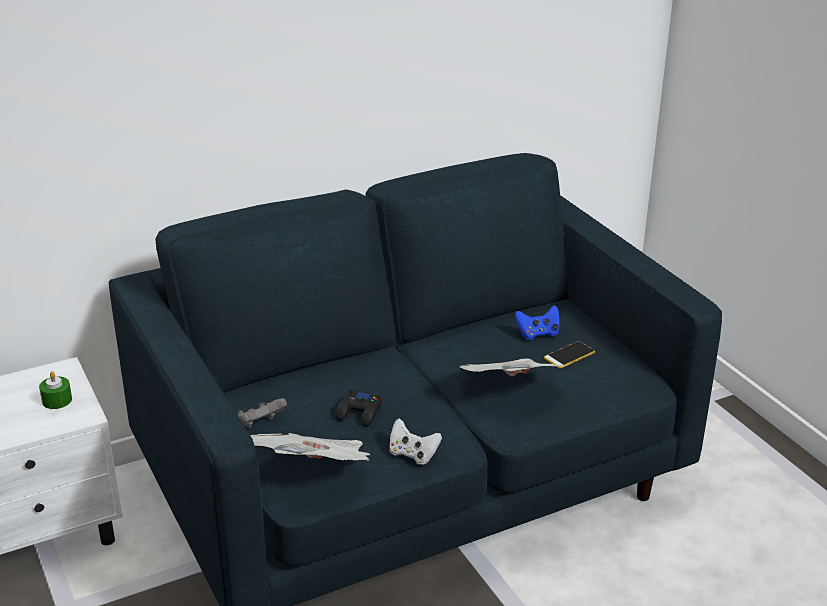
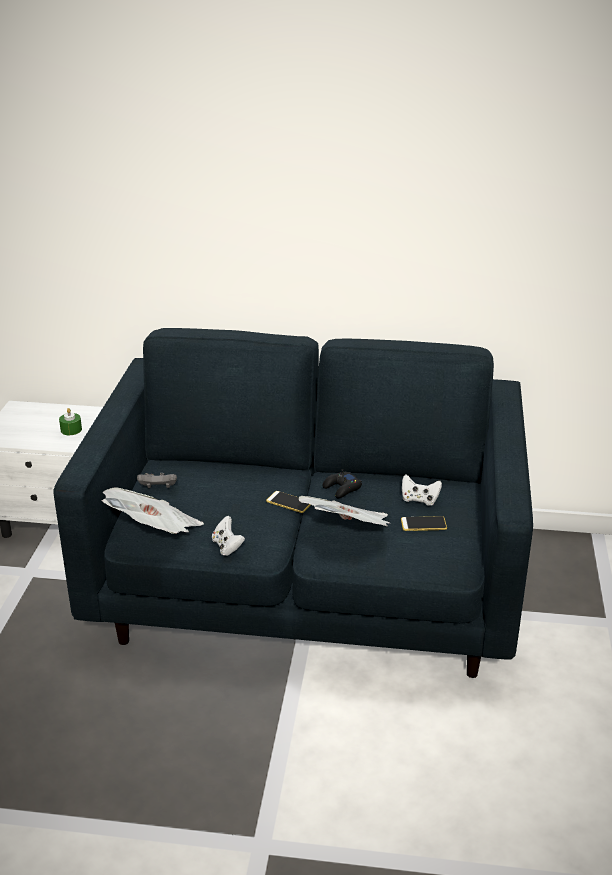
camera: 35 degrees right, 0 degrees up
(359, 413) = (226, 506): black game controller -> black game controller (342, 488)
(419, 384) = (289, 502): none -> phone
(537, 334) = (419, 500): blue game controller -> white game controller

